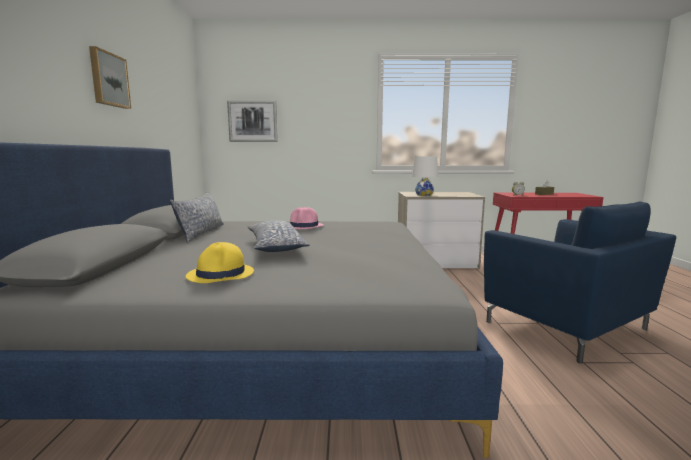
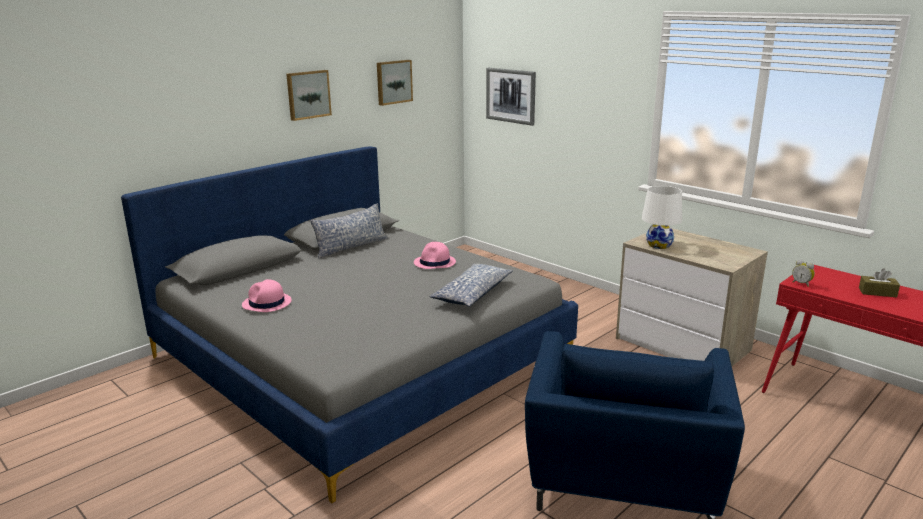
camera: 45 degrees right, 10 degrees up
(165, 96) = (393, 82): none -> picture
(221, 274) = (267, 303): yellow hat -> pink hat
(275, 246) = (351, 285): pillow -> pillow (472, 293)

